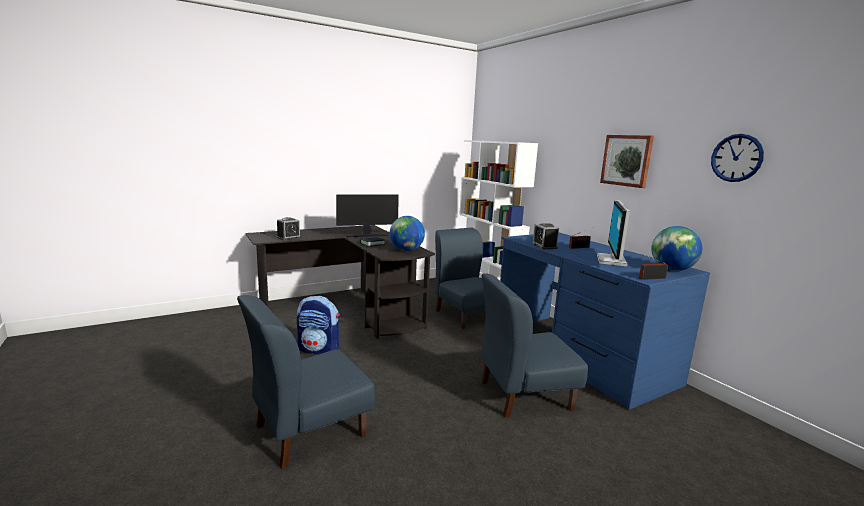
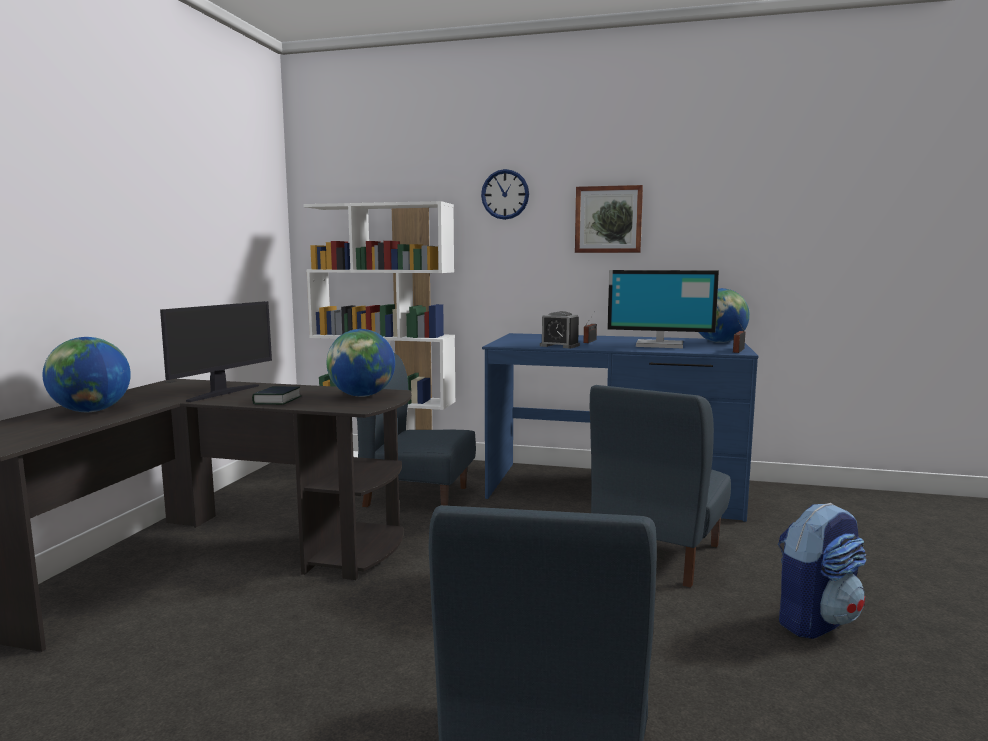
camera: 45 degrees left, 5 degrees down
(289, 237) = (60, 428): alarm clock -> none
(312, 233) = (91, 411): none -> globe
(319, 350) = (292, 645): backpack -> backpack (815, 620)
(613, 260) = (659, 345): monitor -> monitor turned 45 degrees counterclockwise
(736, 158) = (749, 206): wall clock -> wall clock (505, 194)

